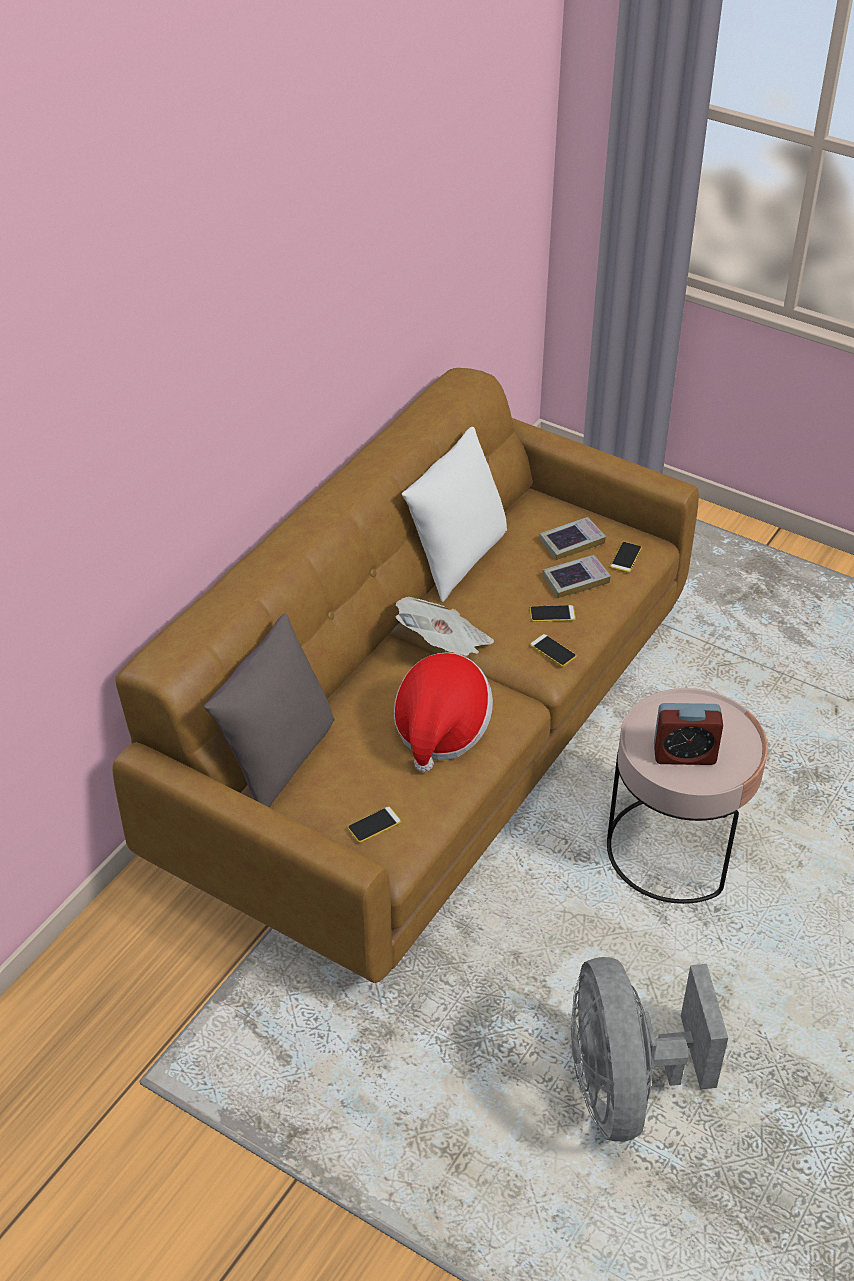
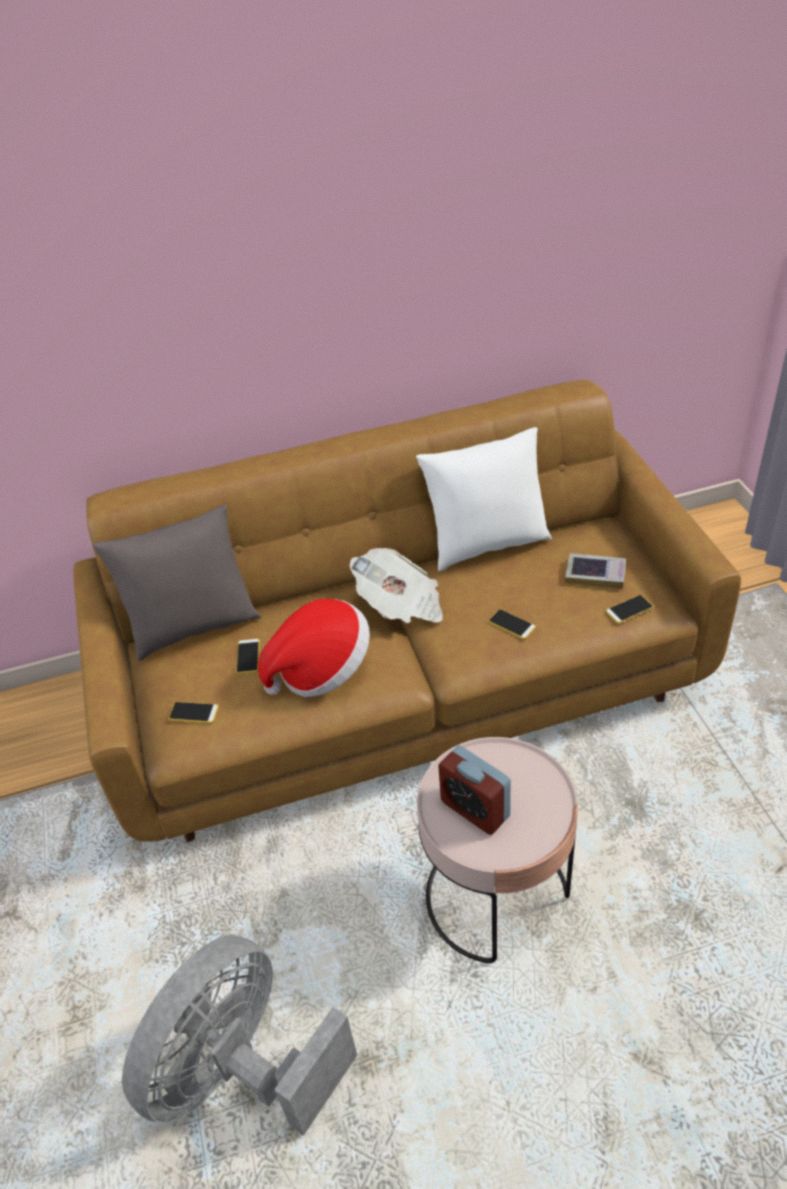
camera: 45 degrees right, 0 degrees up
(553, 651) = (478, 655): phone -> phone (248, 656)
(575, 580) = (563, 606): book -> none

